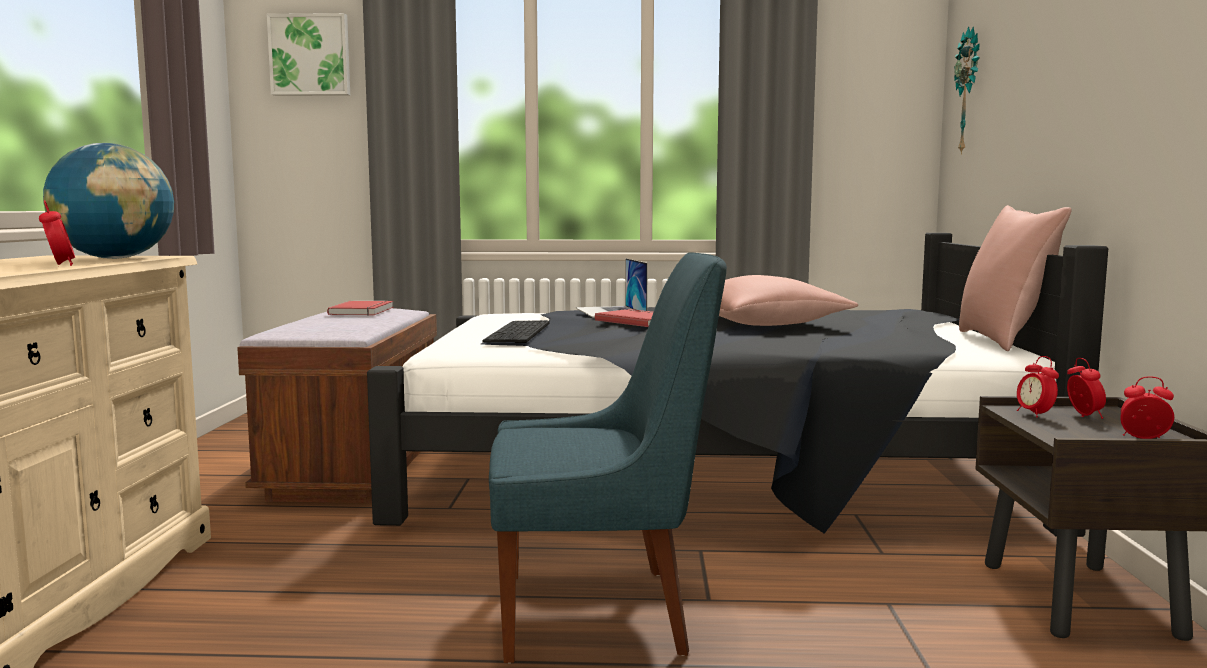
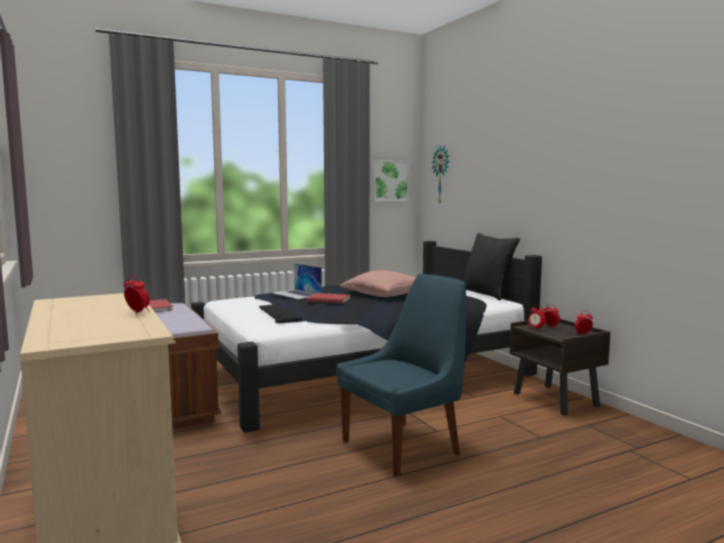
camera: 30 degrees left, 0 degrees up
(115, 258) = (116, 300): globe -> none
(310, 55) = (68, 138): picture -> picture (389, 181)
(1003, 341) = (487, 294): pink pillow -> black pillow

